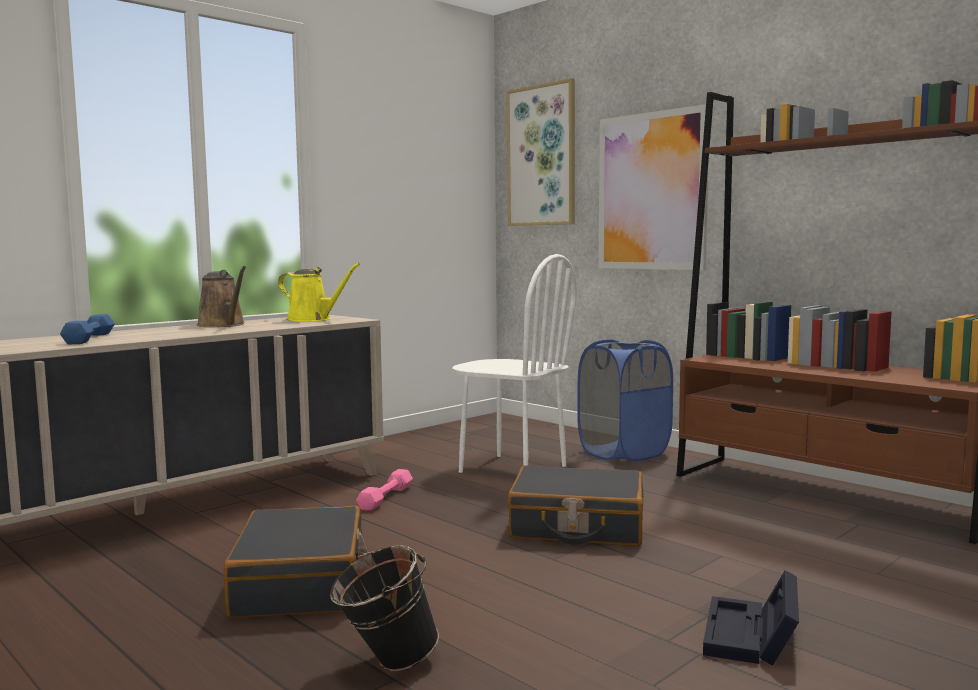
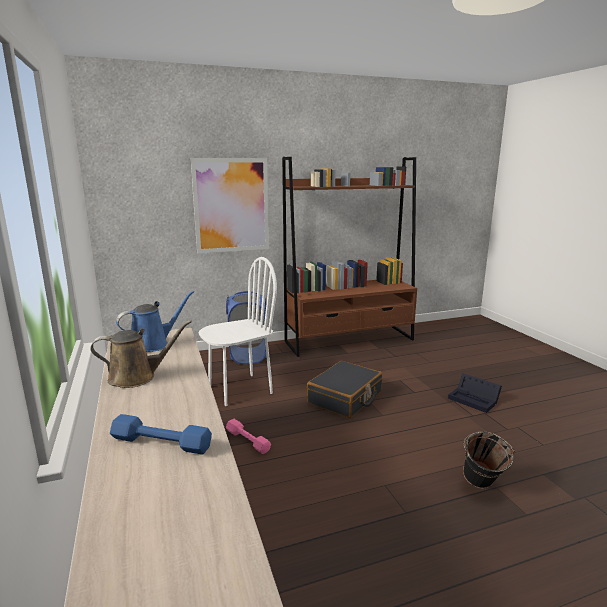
camera: 65 degrees left, 10 degrees up
(302, 584) = (374, 498): black suitcase -> none
(312, 319) = (153, 344): yellow watering can -> blue watering can
(542, 156) = (136, 177): picture -> none

